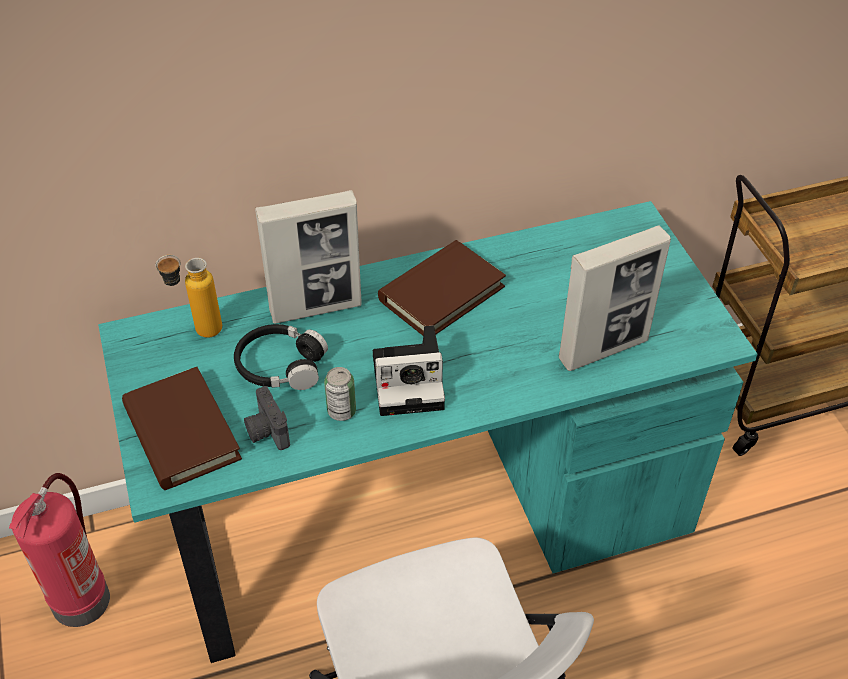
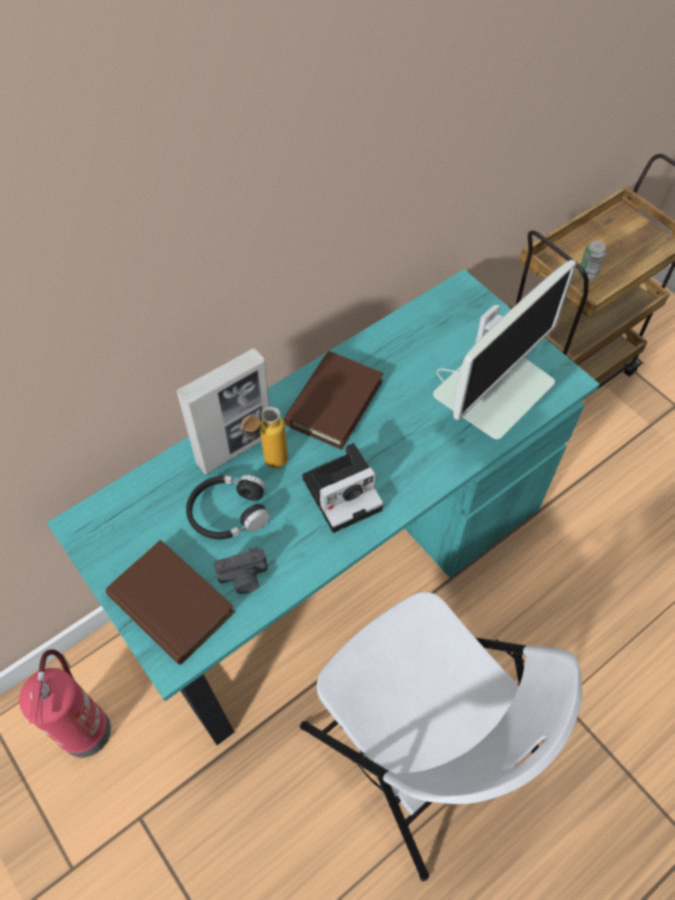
camera: 20 degrees left, 10 degrees up
(198, 331) = (141, 502): bottle -> bottle (268, 464)
(266, 431) = (244, 579): camera -> camera turned 60 degrees counterclockwise
(341, 411) = (299, 539): can -> can (587, 274)
(603, 349) = (484, 415): picture frame -> monitor

